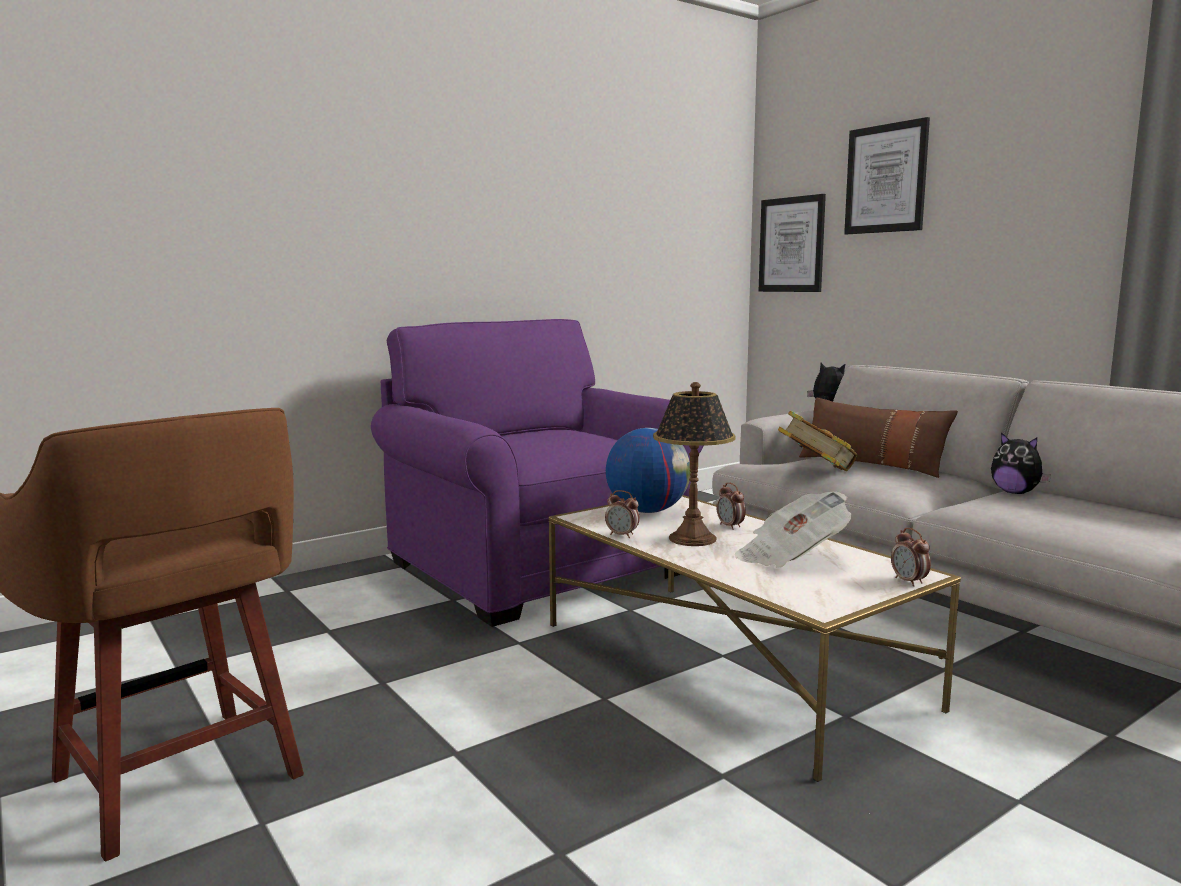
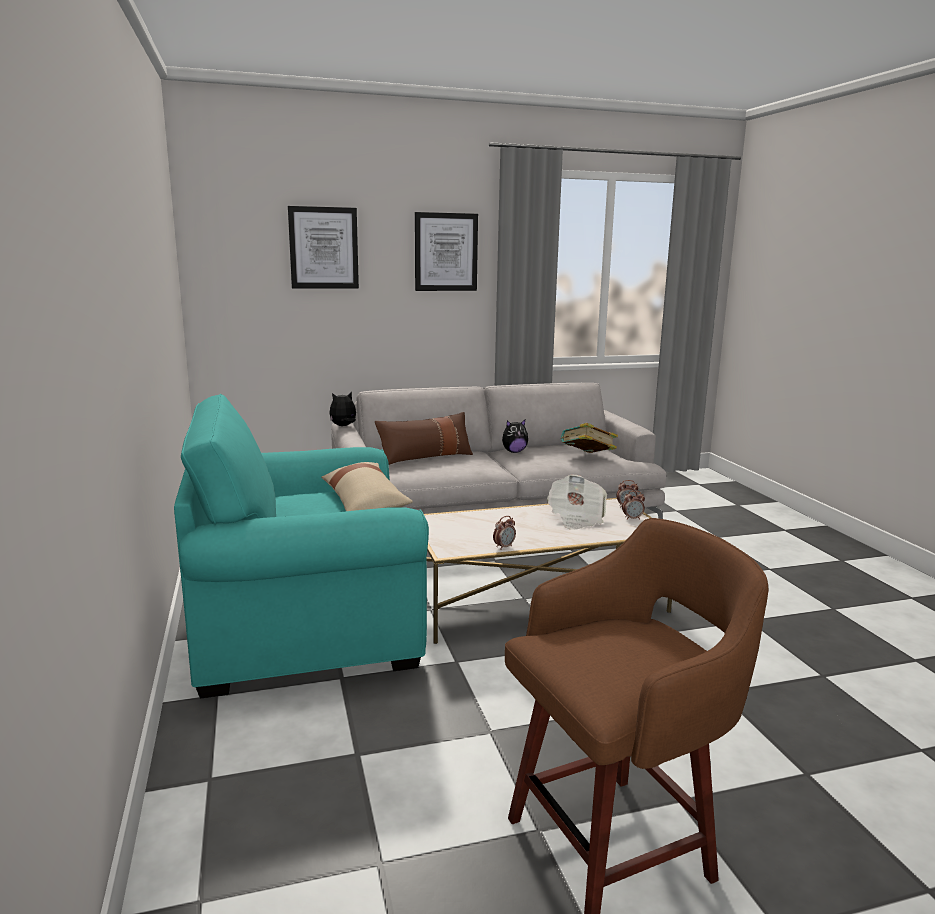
camera: 70 degrees left, 5 degrees up
(537, 568) = (306, 627): purple armchair -> turquoise armchair
(577, 446) = (364, 504): none -> beige pillow
(647, 511) = (452, 530): globe -> none
(692, 539) = (526, 531): table lamp -> none
(730, 526) = (507, 518): alarm clock -> alarm clock (632, 518)
(791, 245) = (233, 294): picture -> picture (446, 252)
(816, 471) = (428, 471): book -> book (587, 457)

